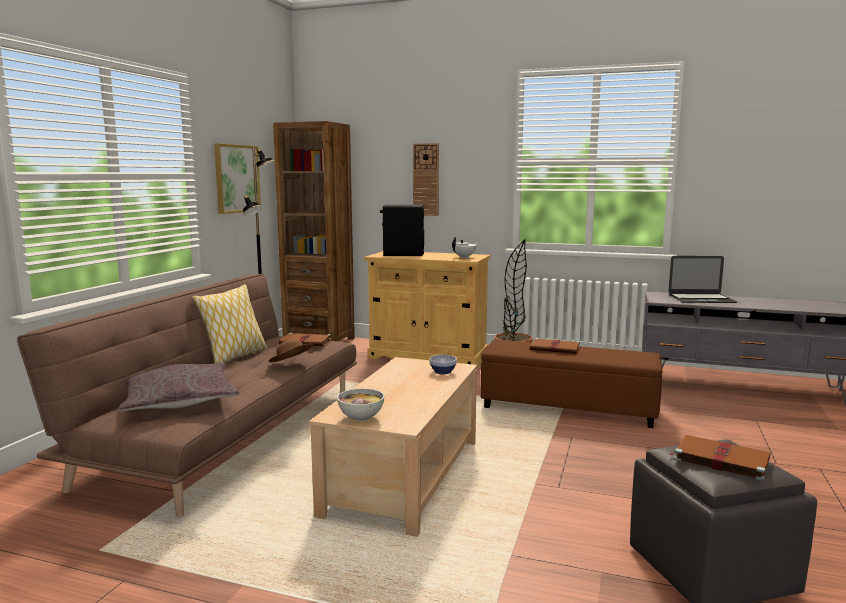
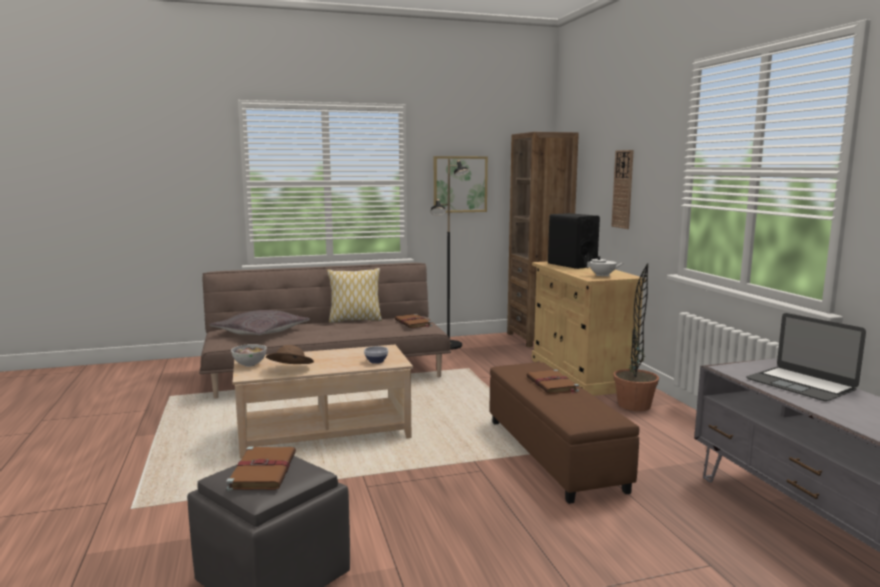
camera: 55 degrees right, 0 degrees up
(291, 364) = (357, 332): brown hat -> brown hat (289, 370)

